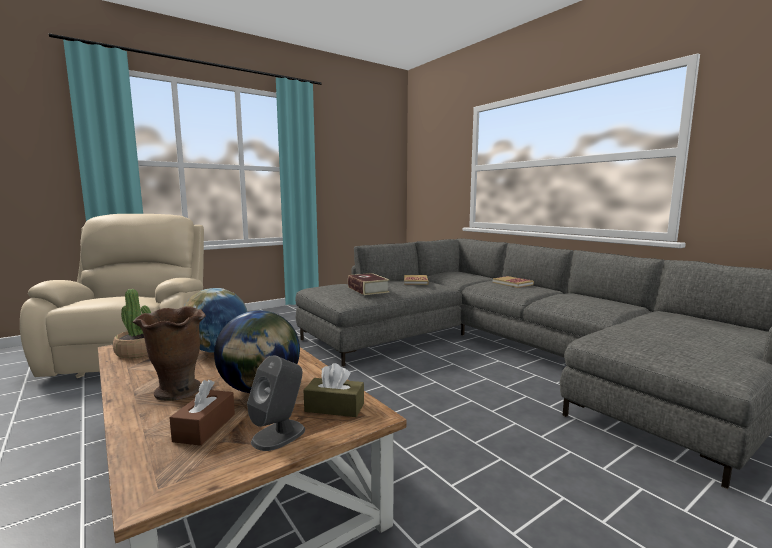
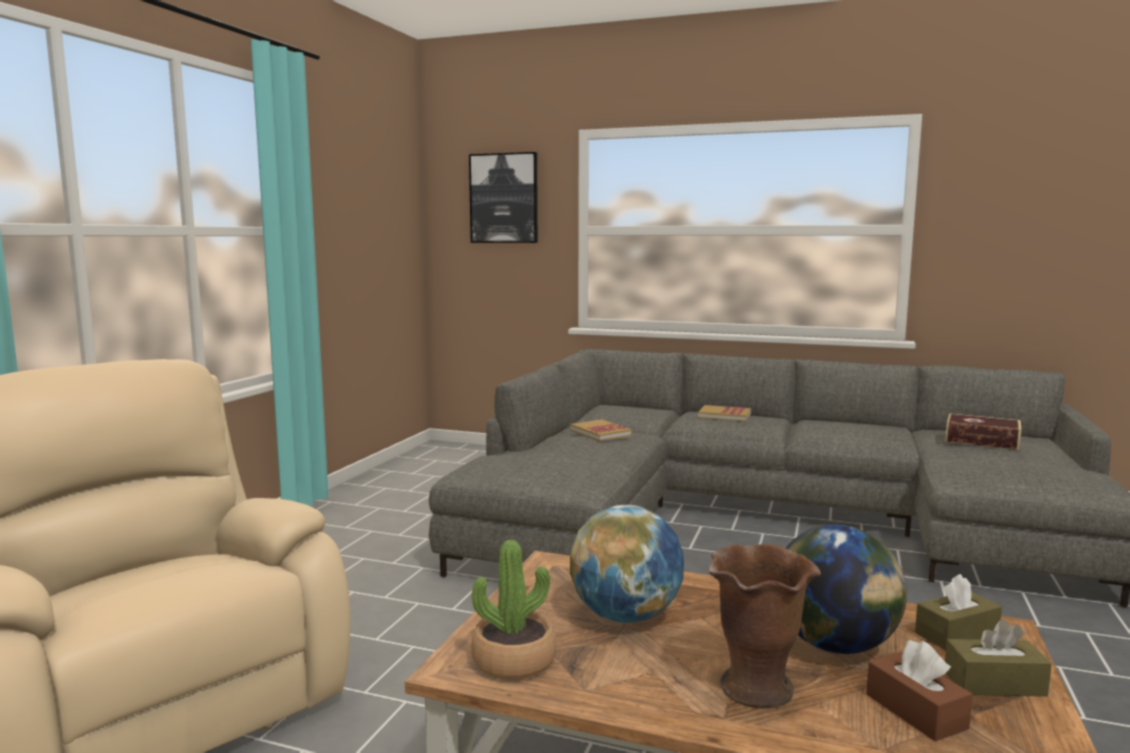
camera: 35 degrees left, 0 degrees up
(279, 435) = (994, 683): grey speaker -> brown tissue box
(368, 289) = (574, 460): book -> book (981, 440)
(439, 152) = (504, 198): none -> picture

